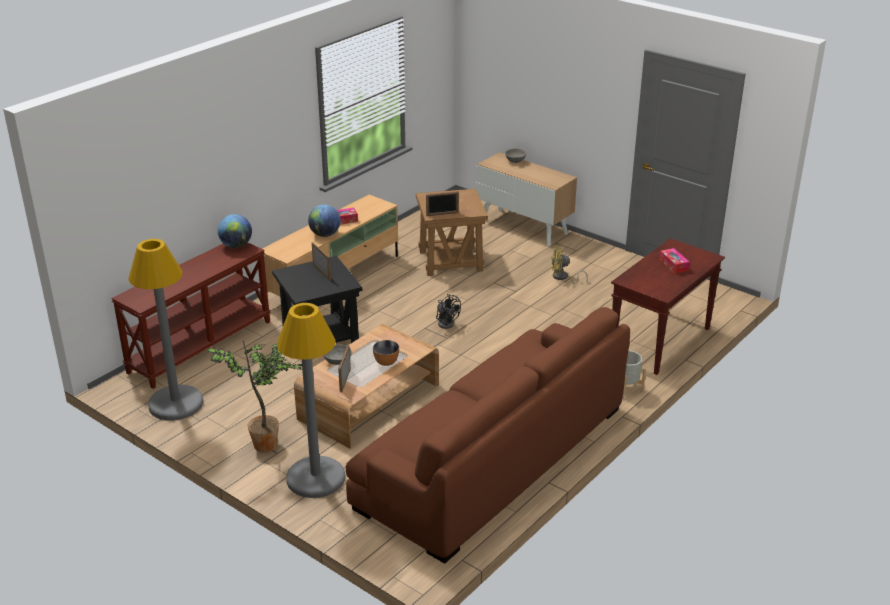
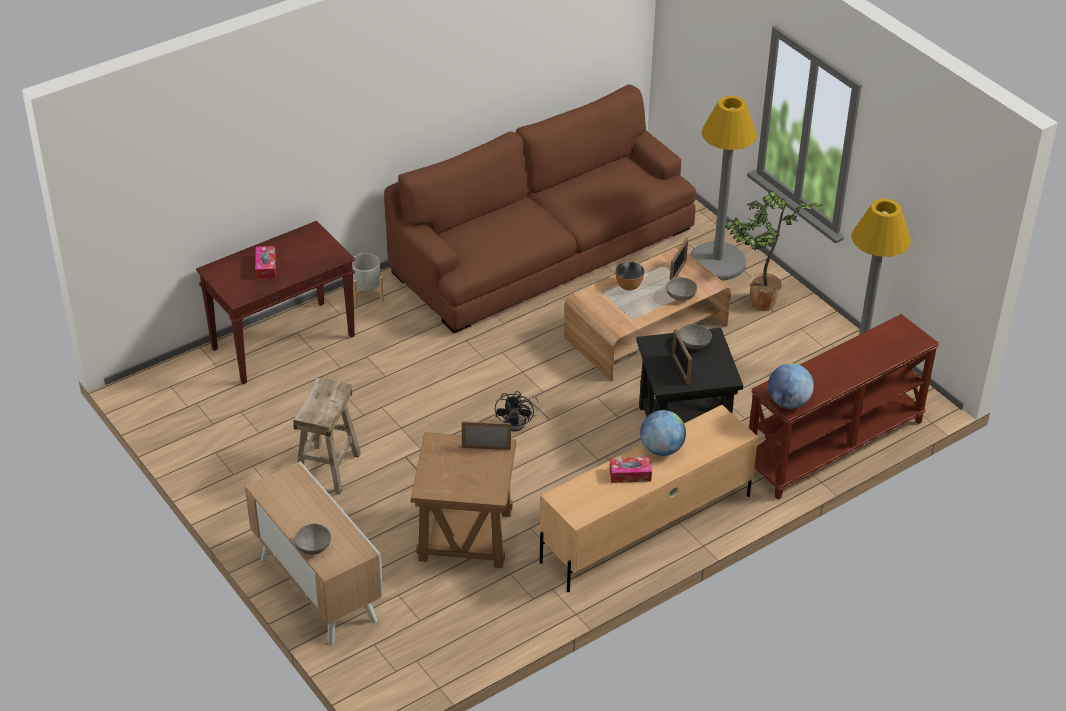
camera: 165 degrees left, 10 degrees up
(315, 288) = (693, 344): none -> grey bowl
(446, 322) = (519, 422): black fan -> black fan turned 150 degrees counterclockwise
(563, 277) = (327, 468): yellow fan -> beige stool

